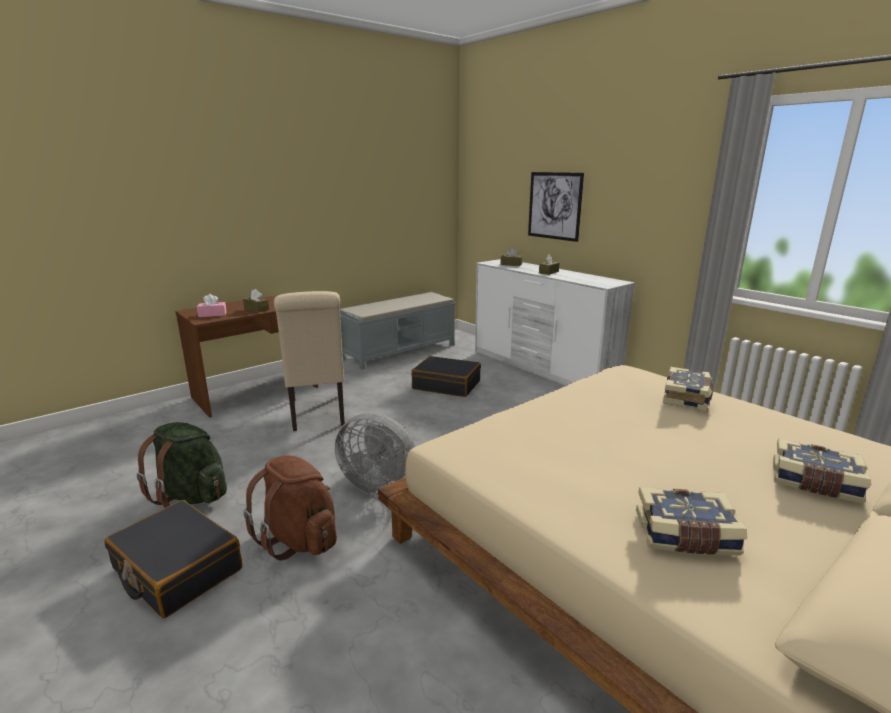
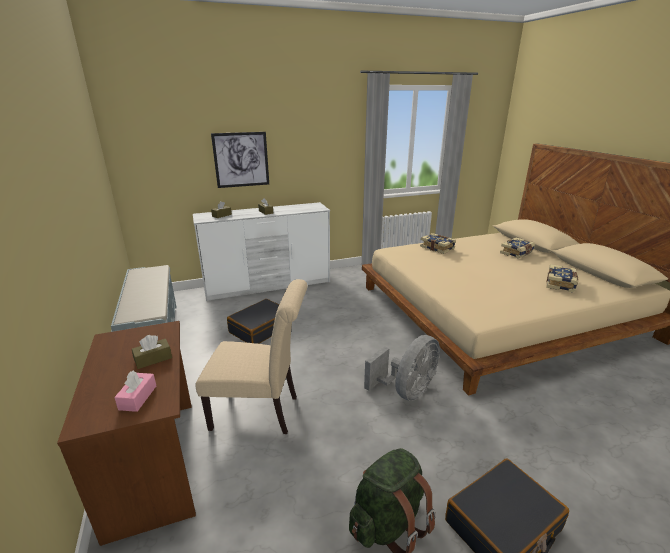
camera: 70 degrees left, 5 degrees up
(299, 539) = (467, 442): brown backpack -> none

